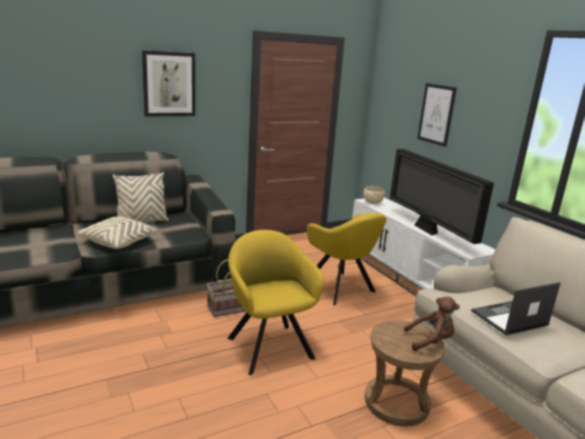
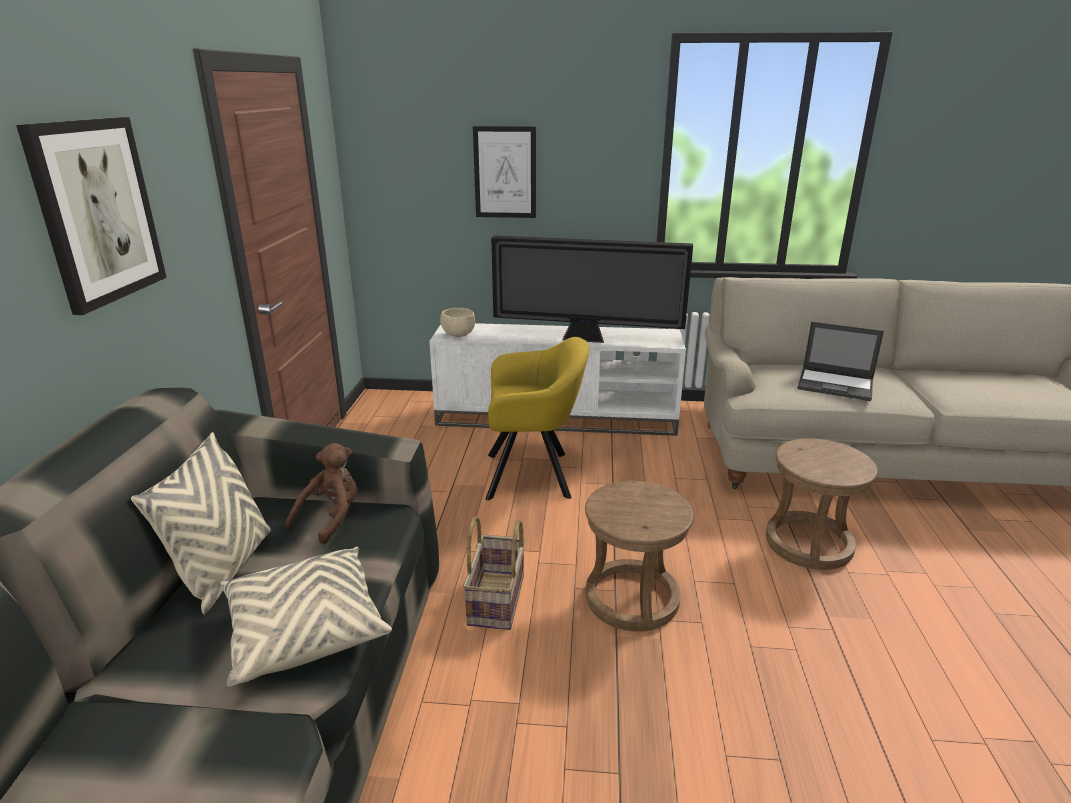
camera: 55 degrees left, 5 degrees up
(268, 345) = (631, 598): yellow armchair -> brown stool
(431, 341) = (835, 448): brown plush toy -> brown plush toy (331, 518)
(509, 318) = (836, 385): laptop -> laptop turned 75 degrees counterclockwise

